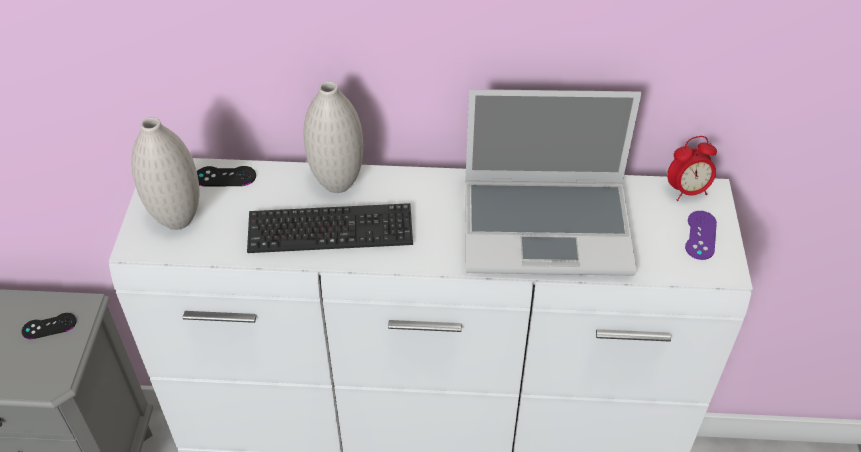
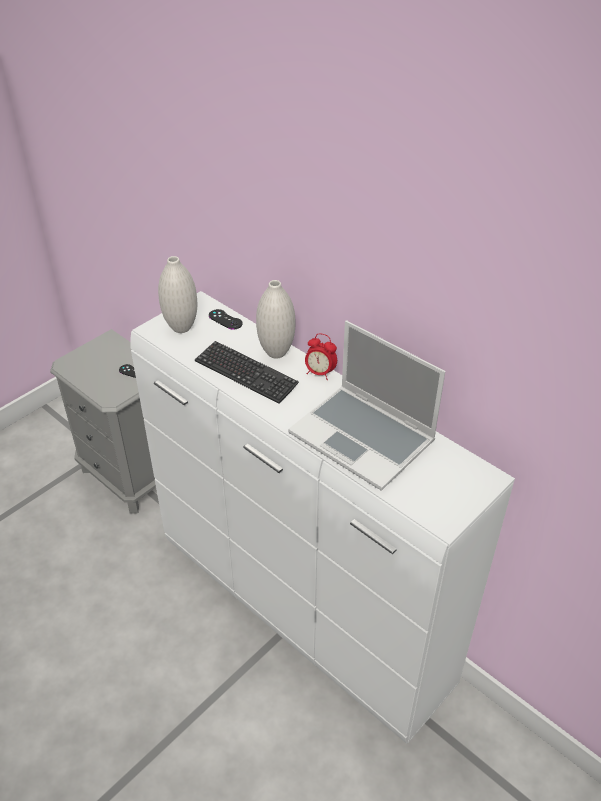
camera: 40 degrees right, 5 degrees down
(687, 191) = (476, 468): alarm clock -> alarm clock (320, 373)
(700, 235) = (453, 496): purple game controller -> none

